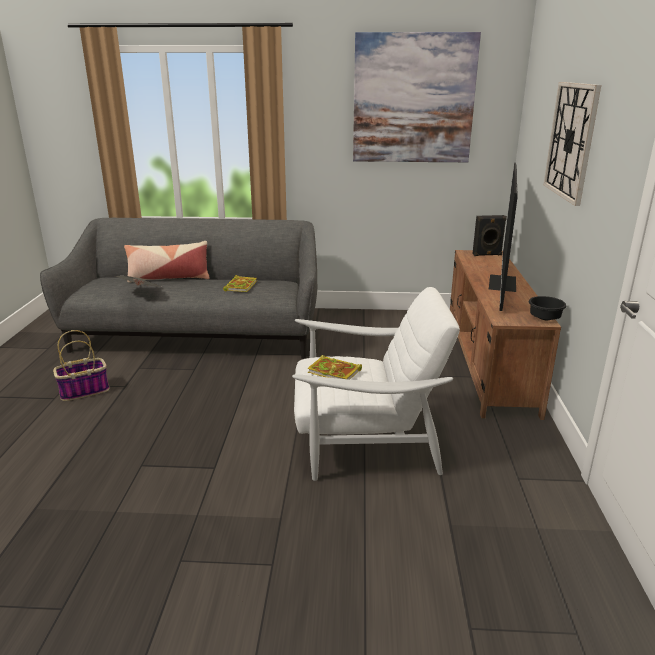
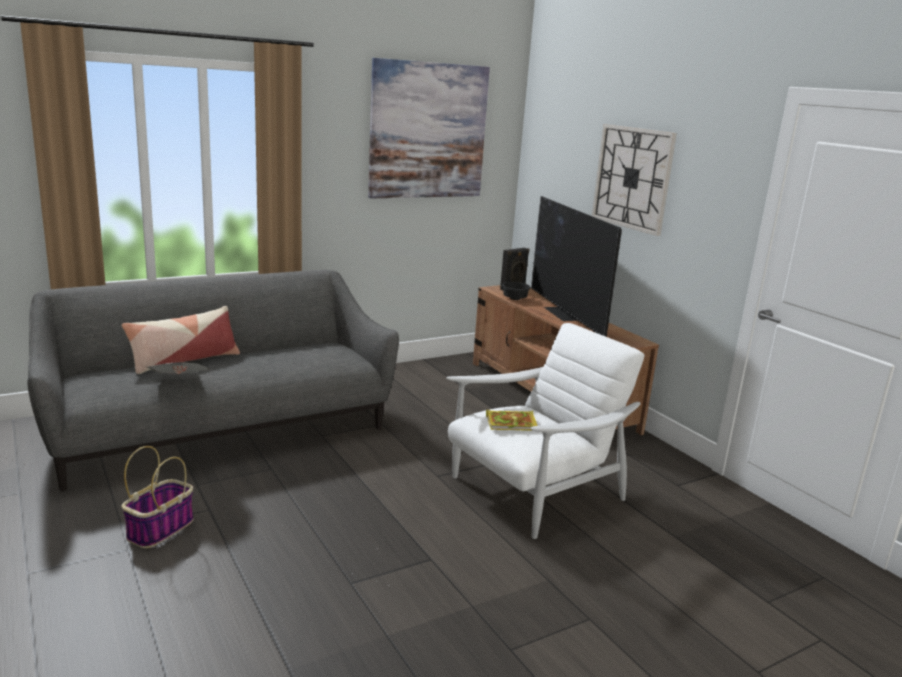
camera: 35 degrees left, 5 degrees down
(240, 286) = (292, 356): book -> none
(545, 319) = (639, 340): black bowl -> black bowl (515, 299)

